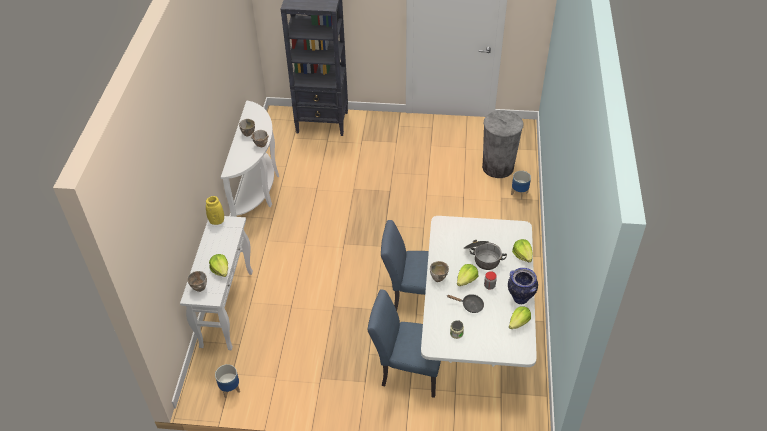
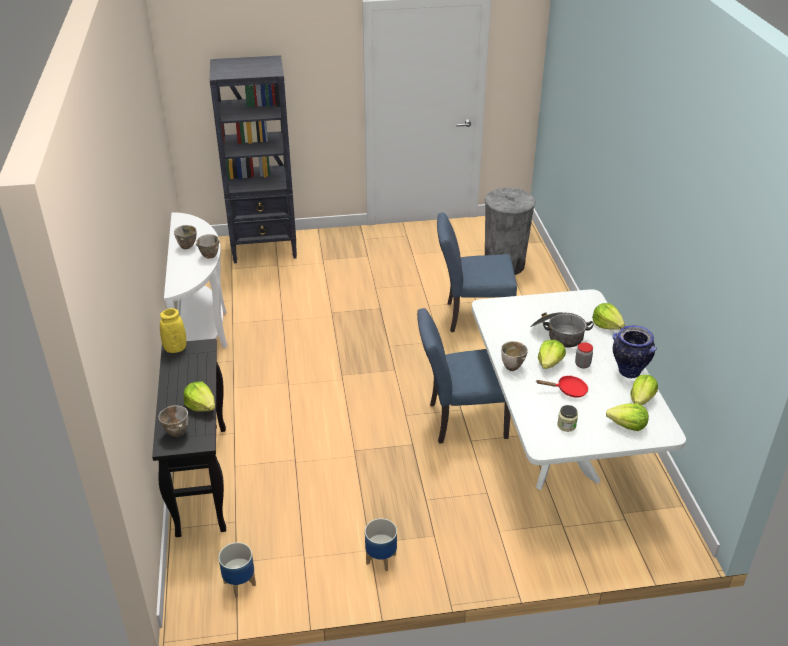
camera: 15 degrees left, 10 degrees down
(227, 308) = (201, 478): white console table -> black console table
(407, 370) = (486, 510): blue chair -> blue chair (472, 317)
(470, 305) = (568, 390): black frying pan -> red frying pan
(499, 342) = (627, 425): none -> lettuce
(519, 193) = (542, 288): planter -> planter (381, 558)

